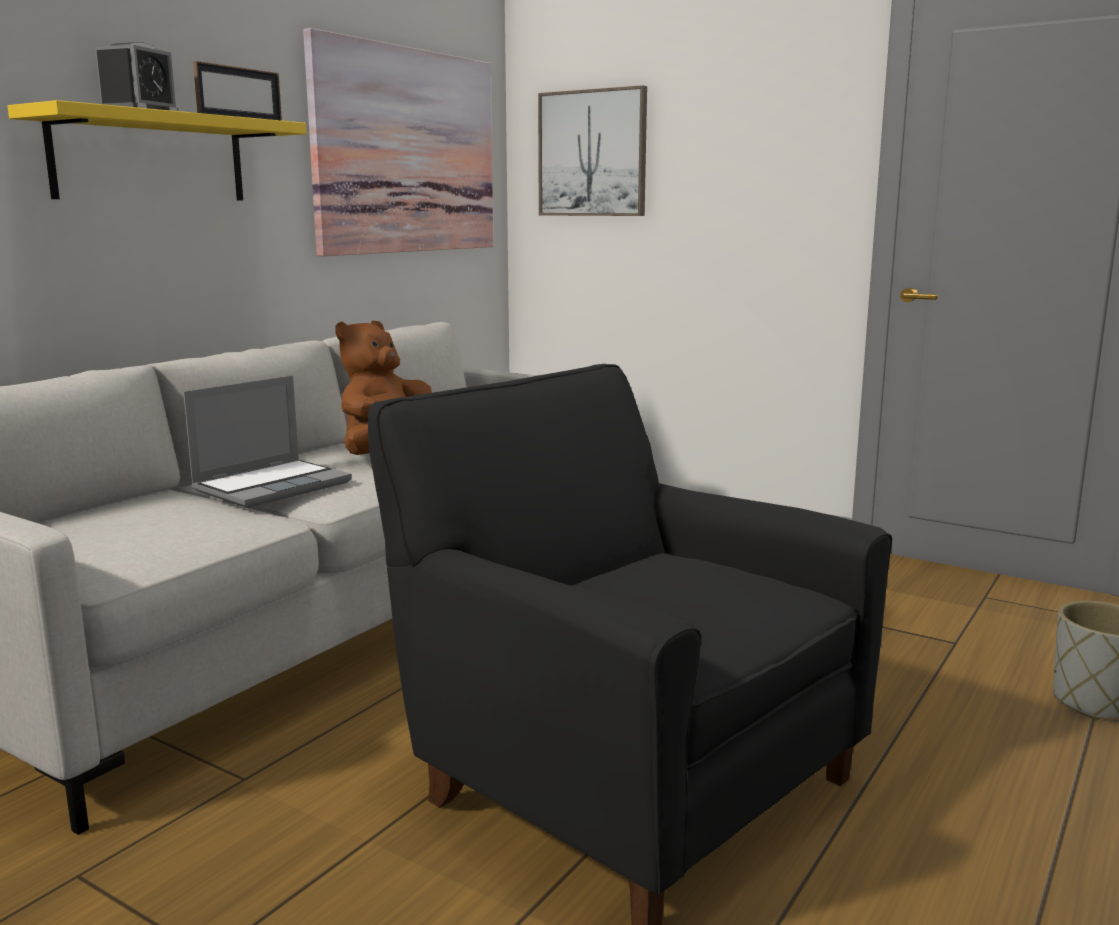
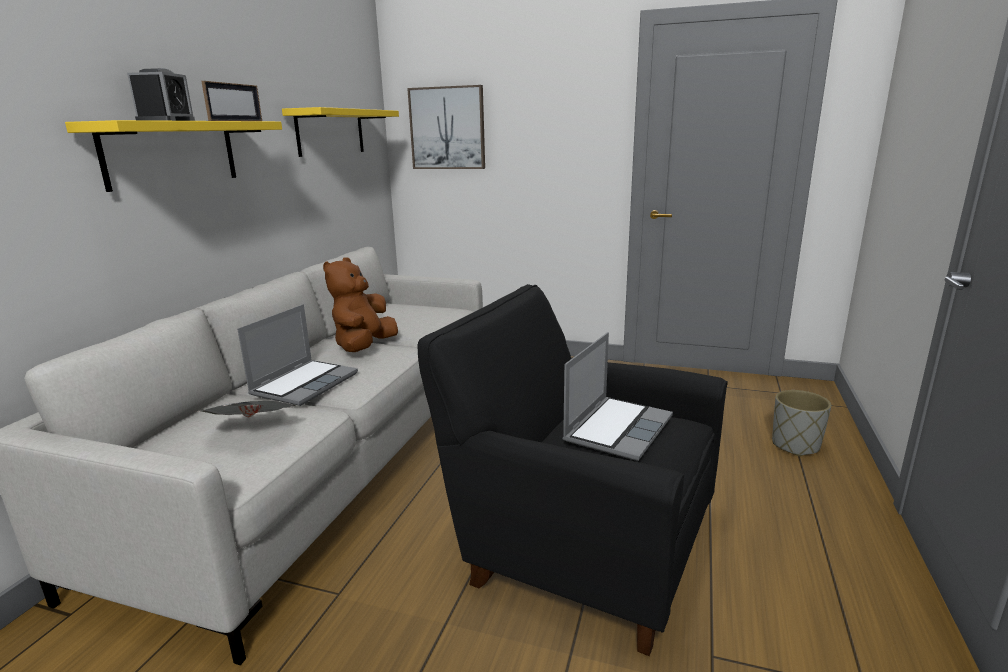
camera: 15 degrees left, 5 degrees up
(169, 526) = (254, 430): none -> newspaper
(406, 151) = (330, 132): picture -> yellow shelf
(676, 582) = (617, 428): none -> laptop

